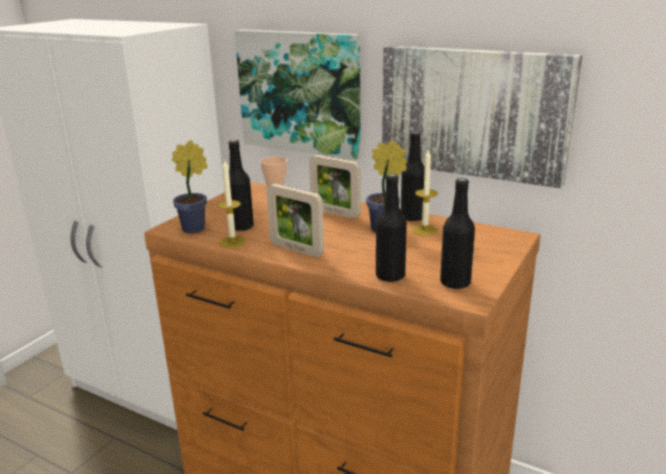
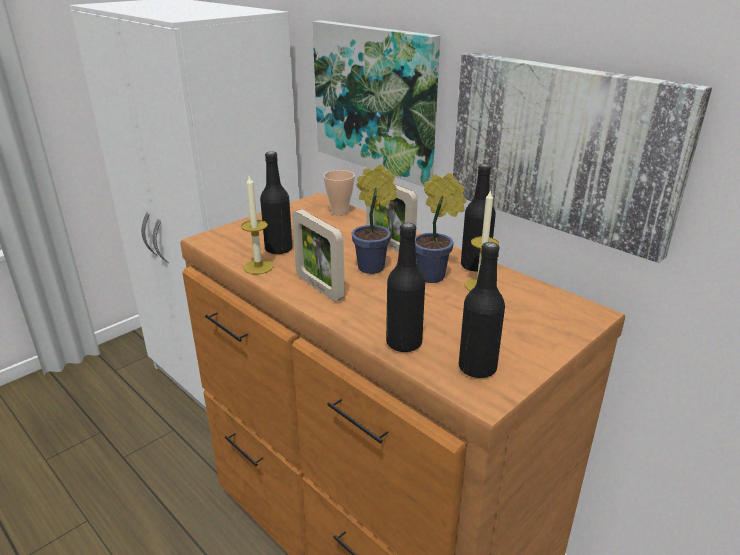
camera: 15 degrees right, 5 degrees up
(196, 228) = (233, 243): potted plant -> potted plant (374, 267)

